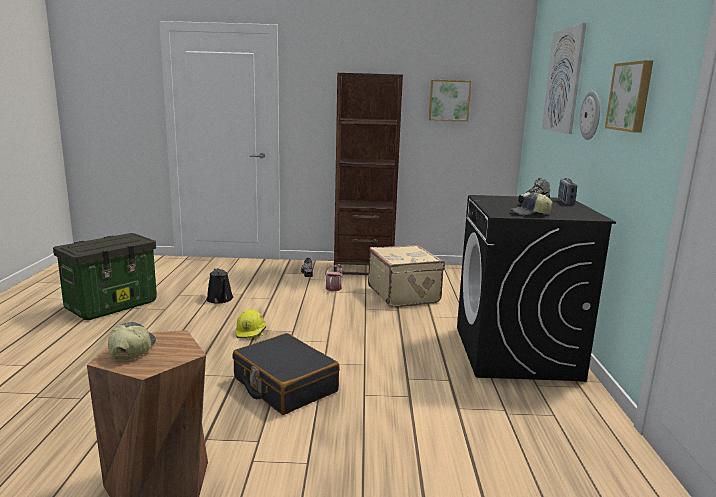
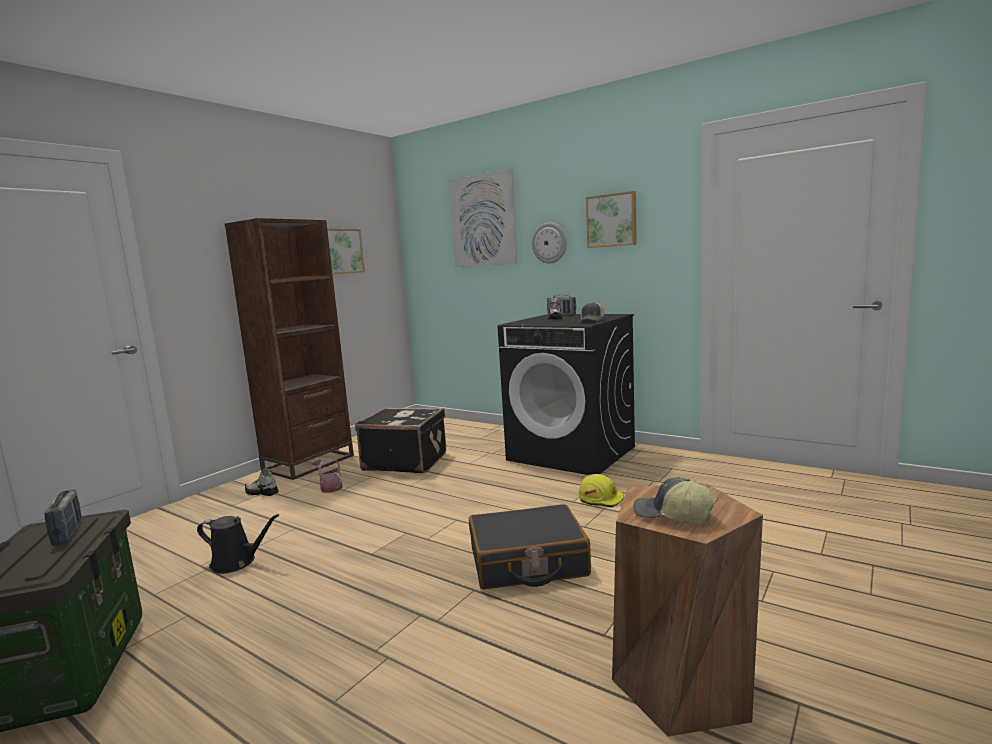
camera: 55 degrees left, 5 degrees down
(121, 240) = (67, 533): none -> radio
(251, 332) = (371, 558): yellow hard hat -> yellow hard hat (601, 499)
(404, 294) = (405, 461): beige suitcase -> black suitcase

